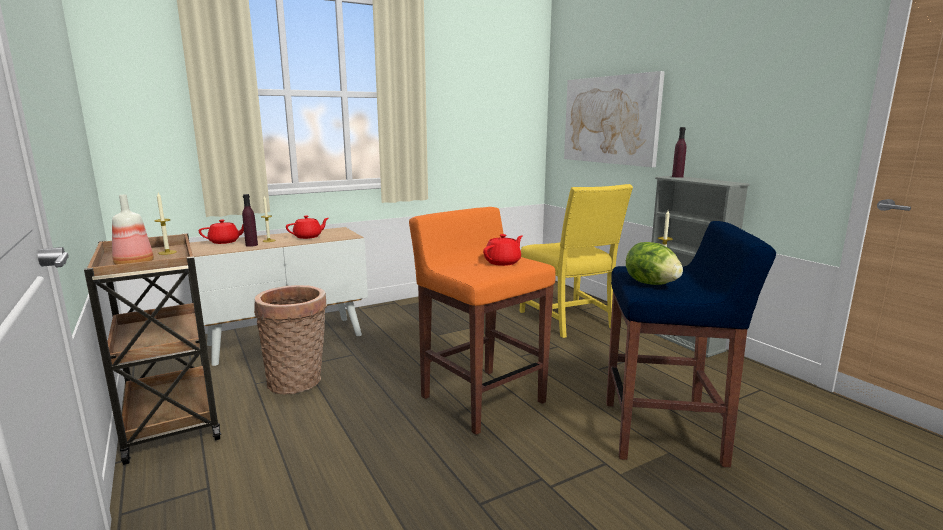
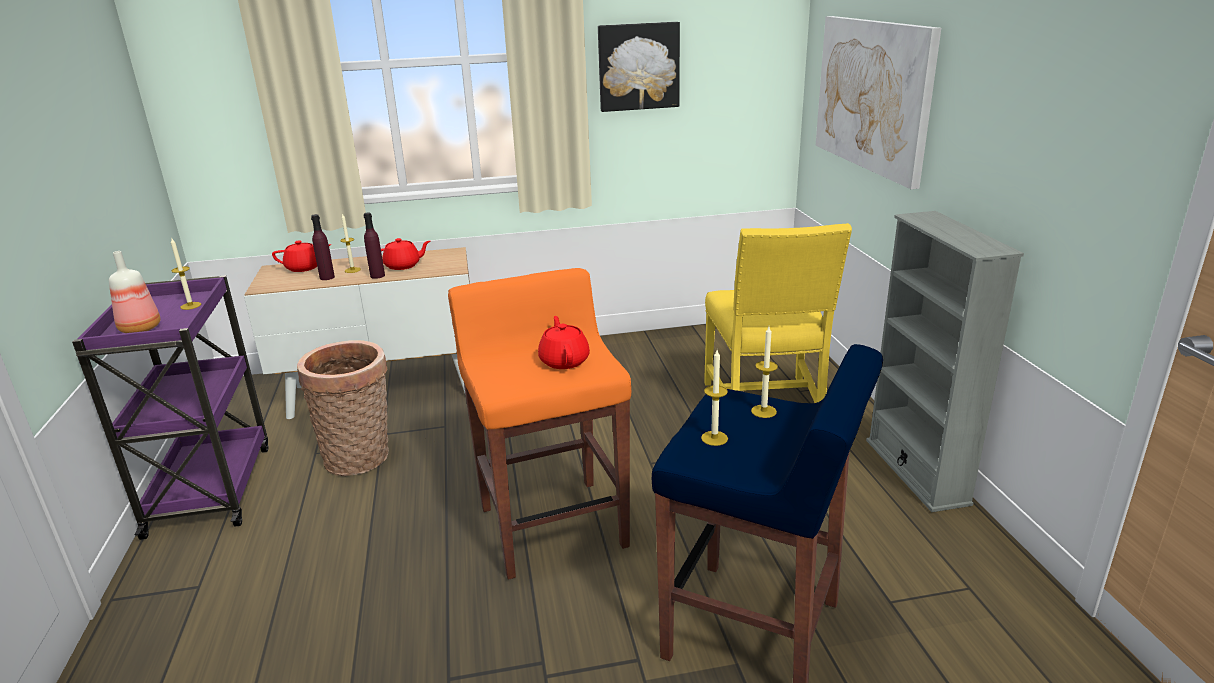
camera: 20 degrees right, 10 degrees up
(171, 418) = (211, 488): brown cart -> purple cart
(454, 107) = (638, 66): none -> picture
(503, 262) = (564, 360): red teapot -> red teapot turned 75 degrees counterclockwise
(651, 284) = (714, 438): lettuce -> candle
(677, 176) = (930, 218): purple bottle -> purple bottle (377, 276)

